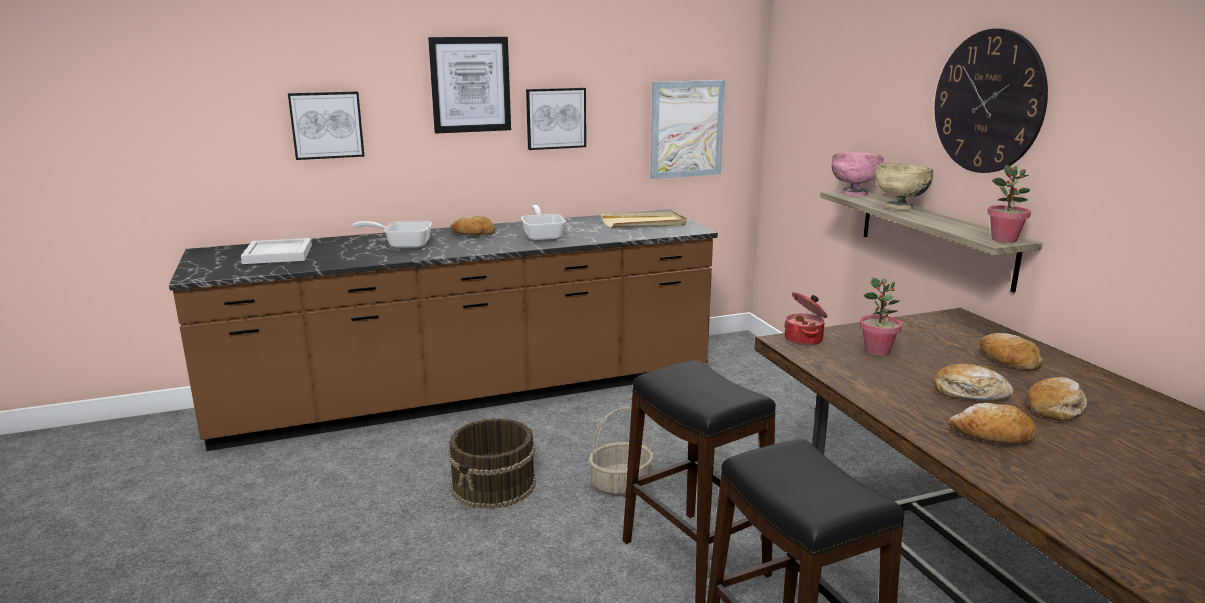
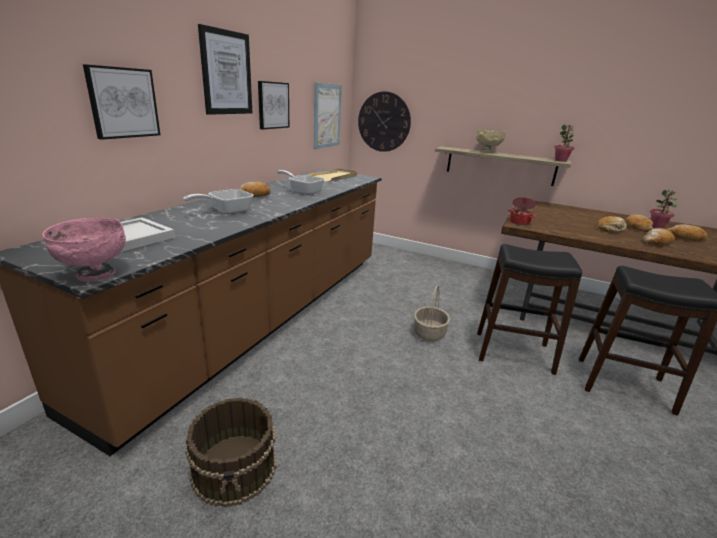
camera: 45 degrees left, 5 degrees up
(494, 485) = (375, 364): brown bucket -> brown bucket (235, 467)
(853, 193) = (449, 148): pink bowl -> pink bowl (95, 274)
(877, 351) = (550, 221): potted plant -> potted plant (657, 226)
(988, 102) = (538, 94): wall clock -> wall clock (384, 122)
(1008, 360) = (583, 214): bread -> bread (685, 238)

